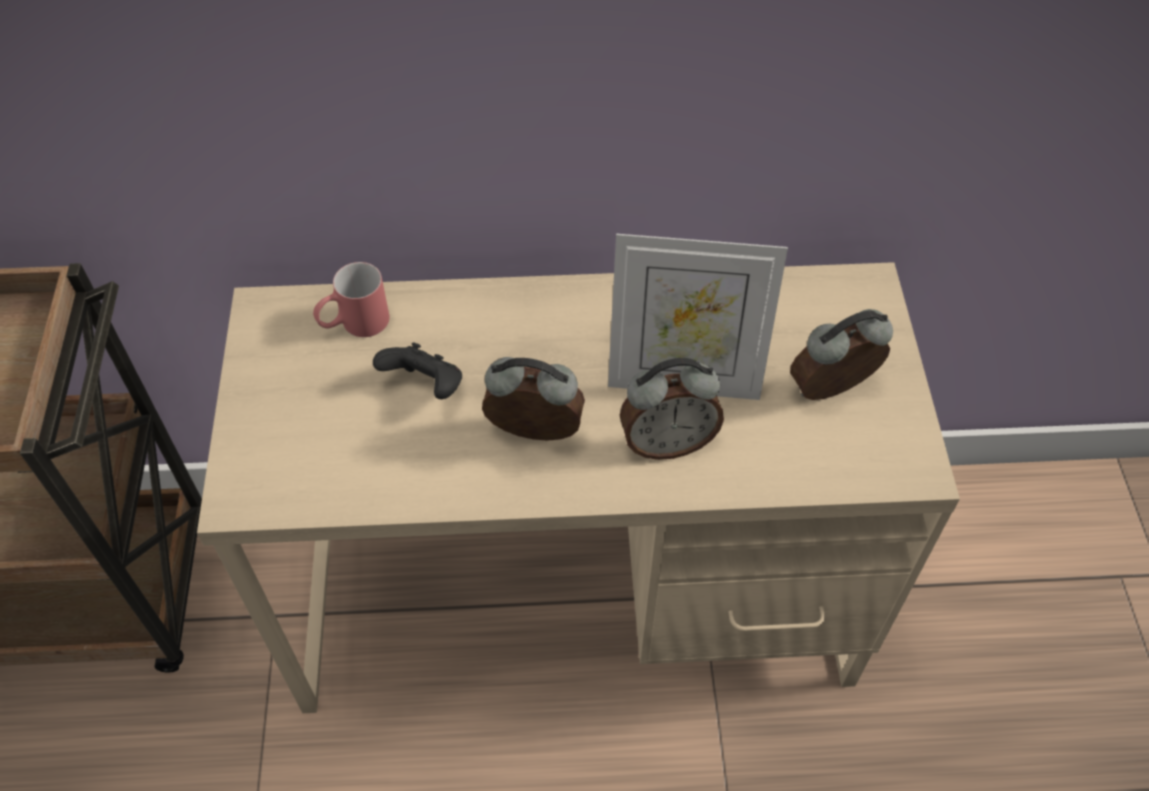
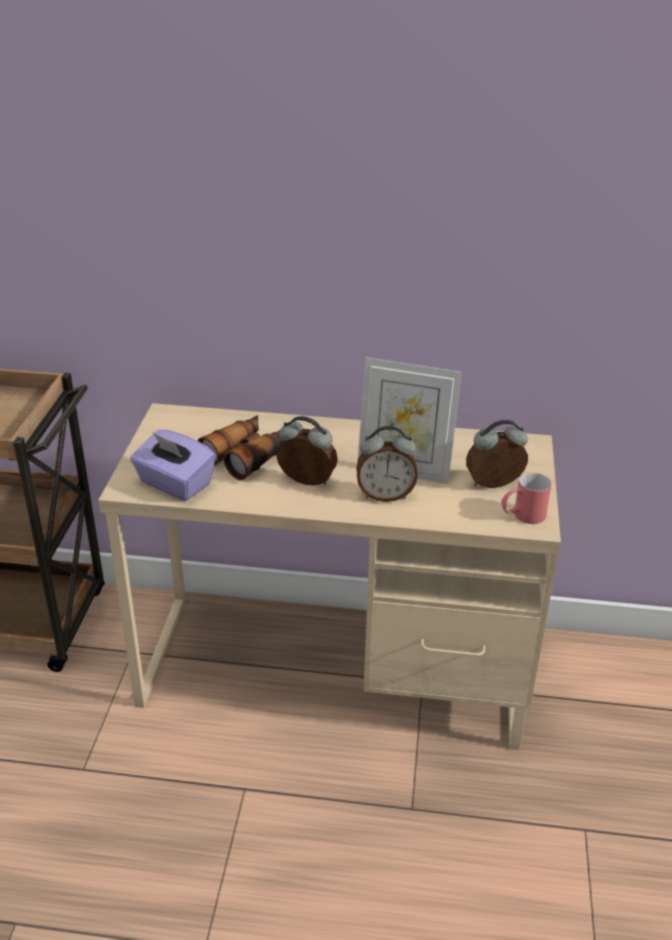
camera: 10 degrees right, 20 degrees down
(318, 474) = (174, 484): none -> purple tissue box
(354, 324) = (216, 425): red mug -> red mug (522, 516)
(425, 386) = (249, 455): black game controller -> binoculars

